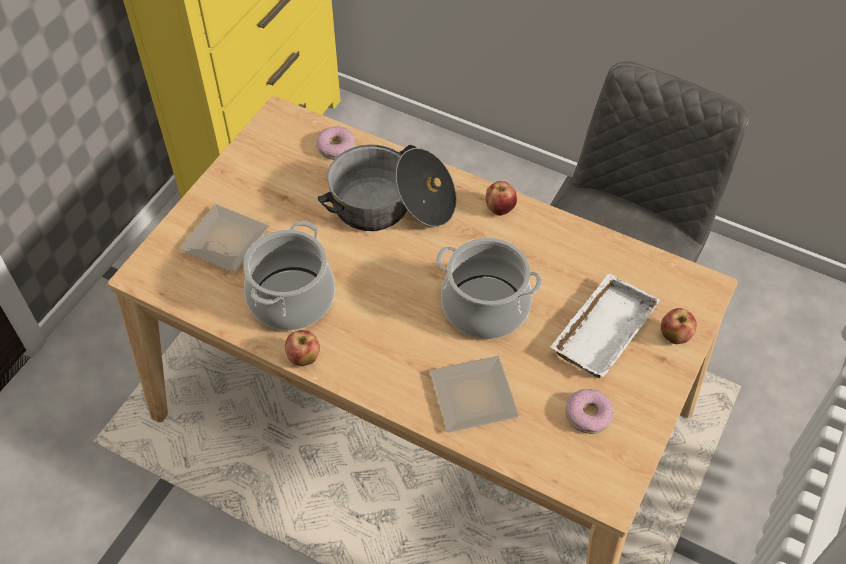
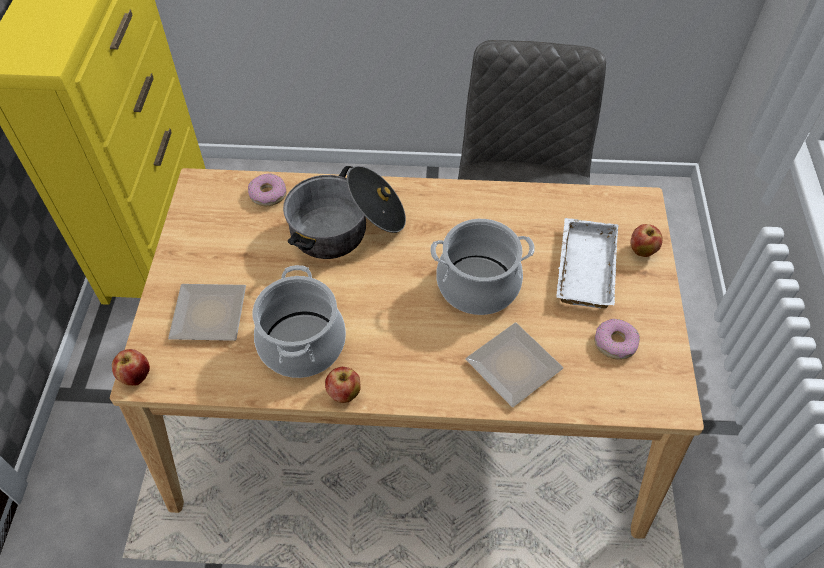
camera: 25 degrees left, 0 degrees up
(500, 209) = (442, 197): apple -> apple (136, 376)

